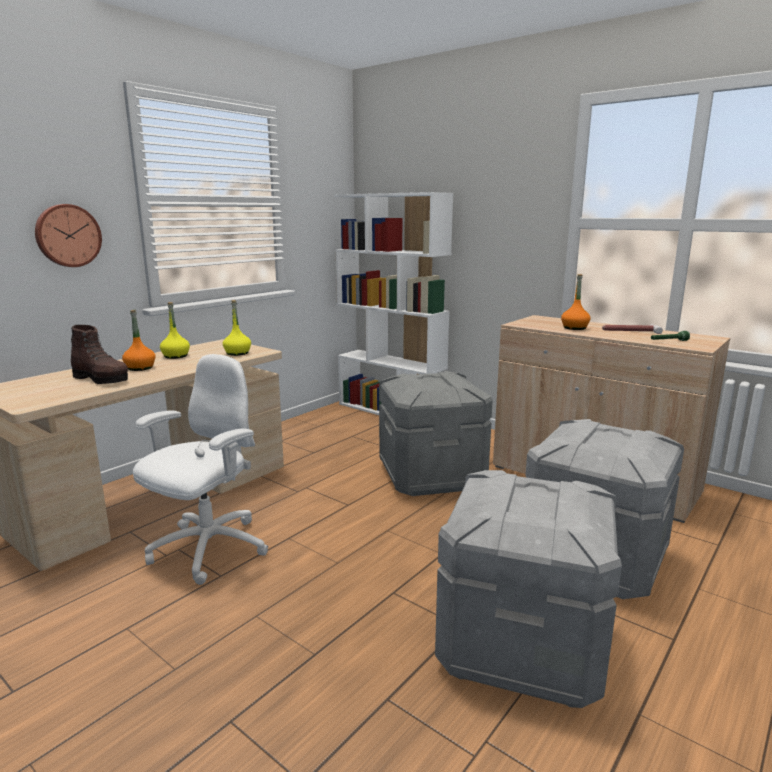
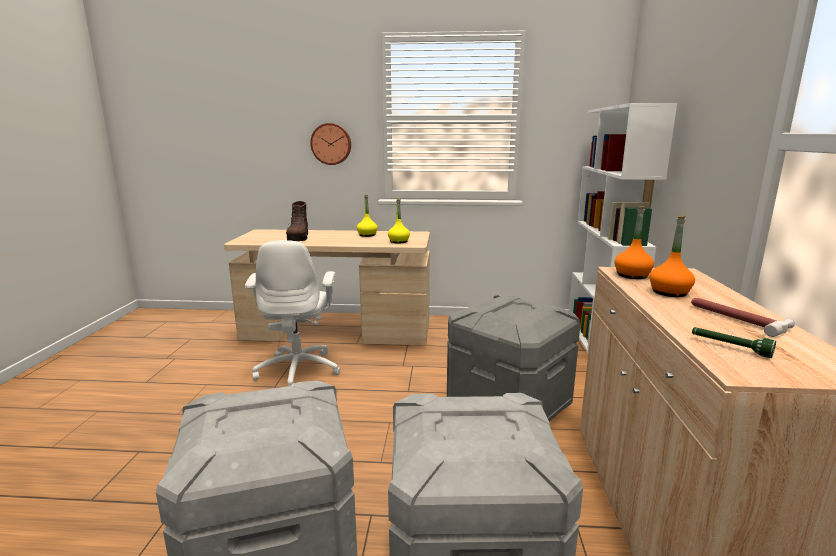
camera: 55 degrees right, 0 degrees up
(140, 368) = (330, 237): orange bottle -> orange bottle (632, 275)
(207, 549) = (299, 370): white office chair -> white office chair turned 90 degrees clockwise

